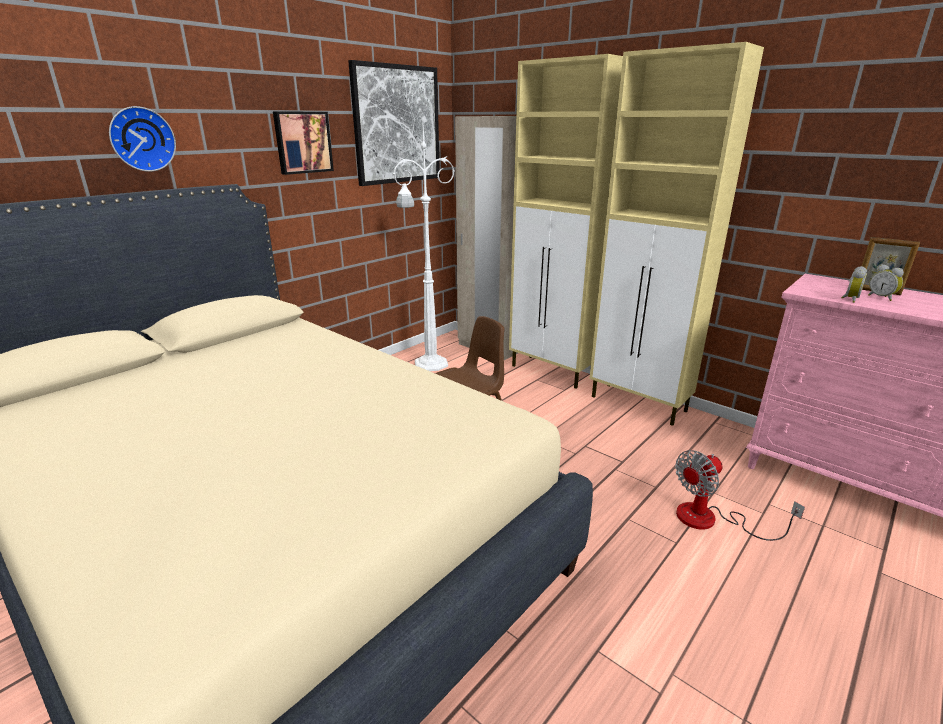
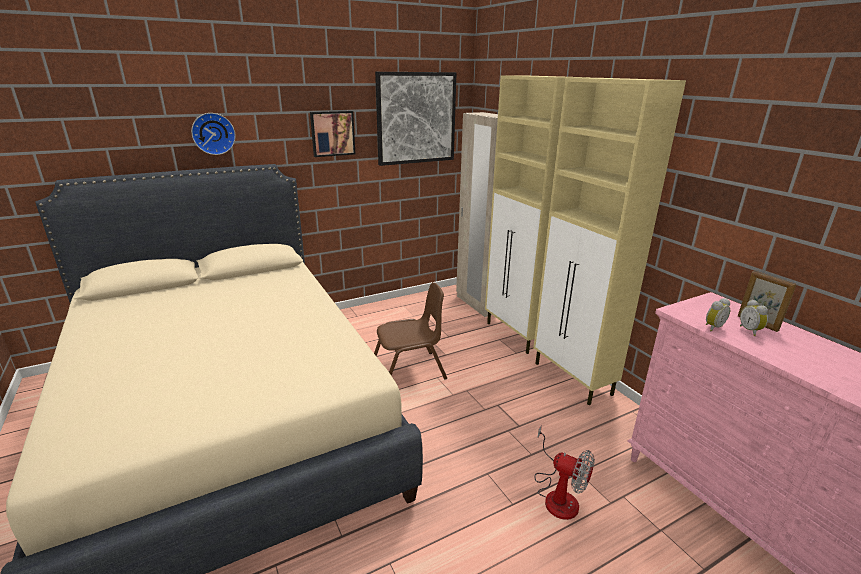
camera: 20 degrees right, 0 degrees up
(429, 364) = (422, 310): white floor lamp -> none
(711, 520) = (557, 494): fan -> fan turned 135 degrees counterclockwise

